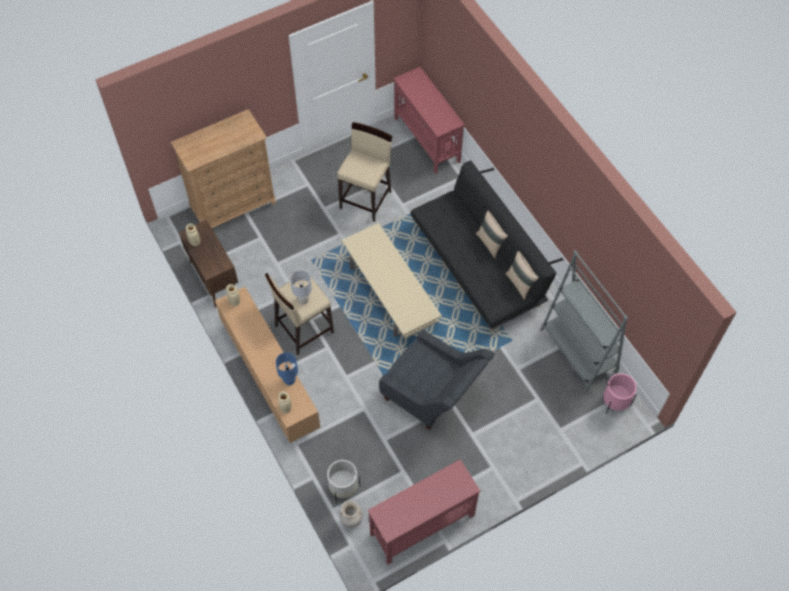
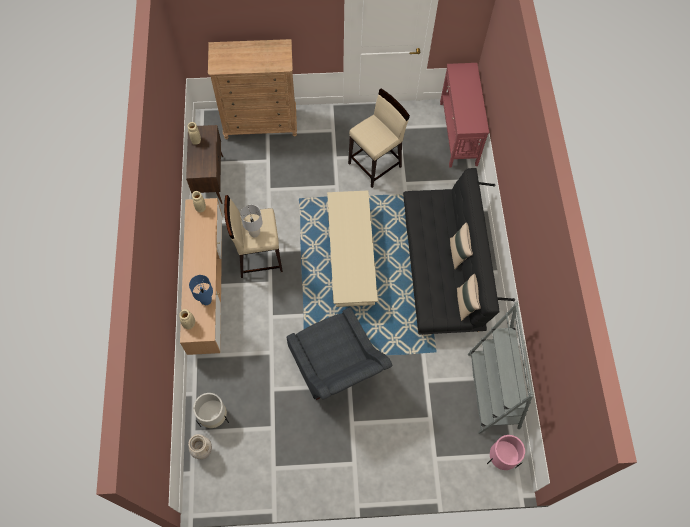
camera: 25 degrees right, 5 degrees up
(421, 524) = (262, 485): red console table -> none

